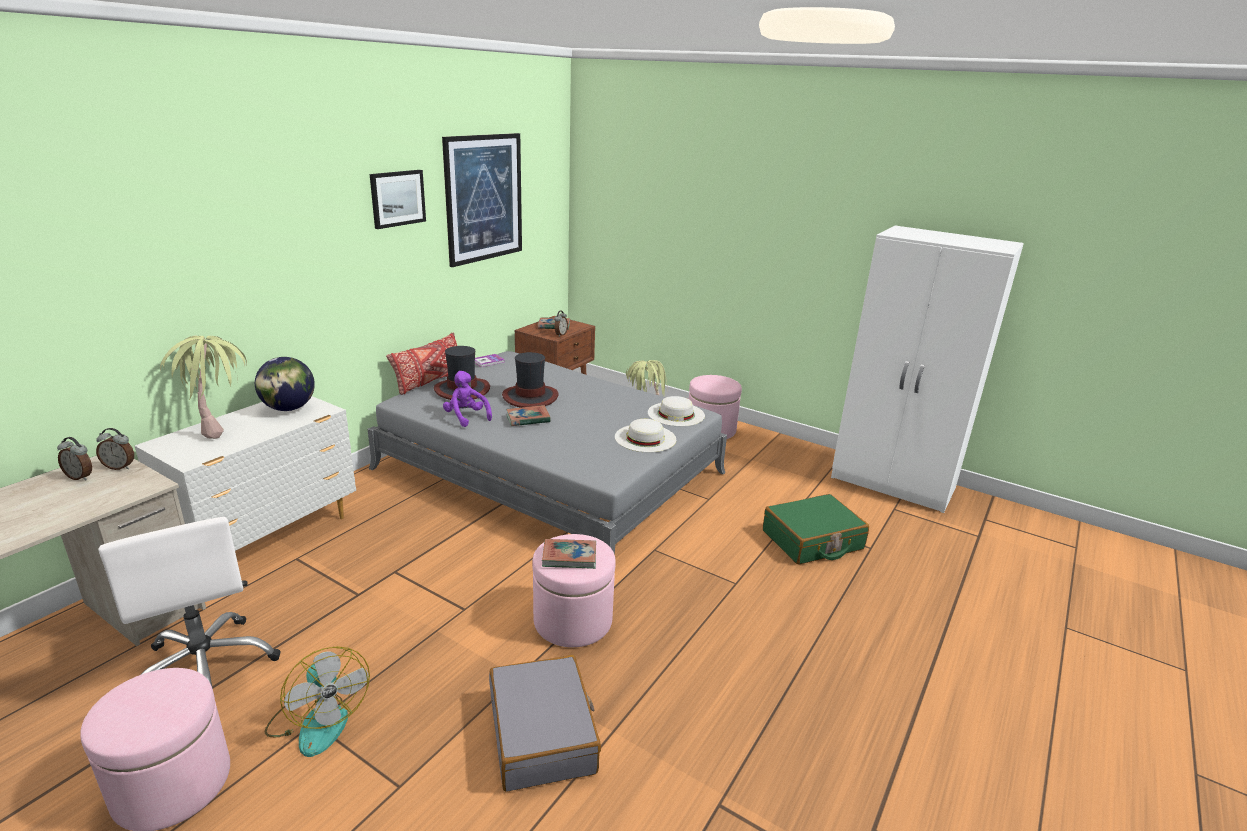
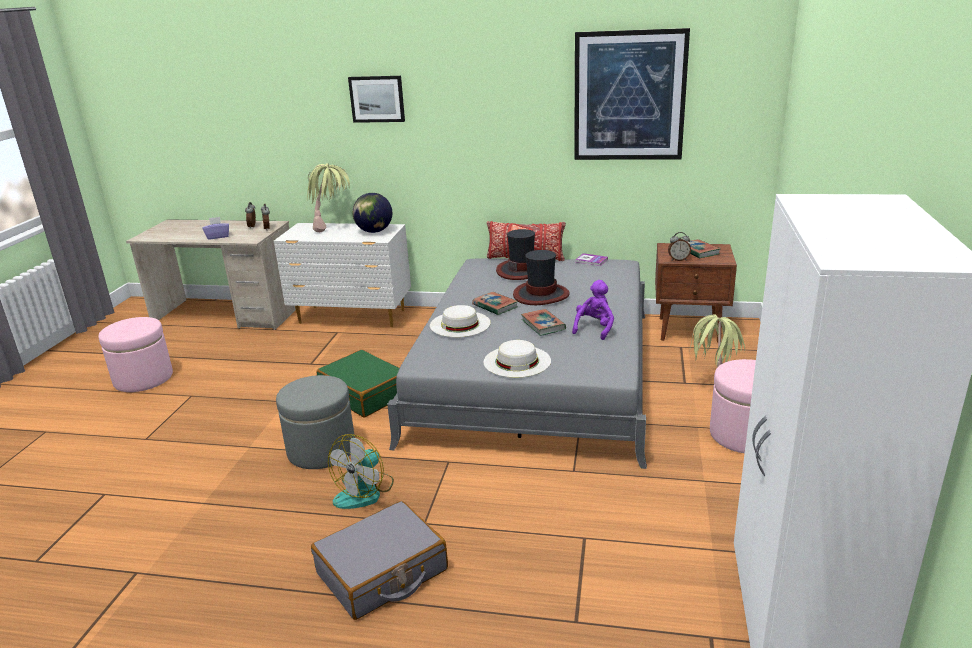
camera: 70 degrees right, 0 degrees up
(65, 511) = (218, 236): none -> purple tissue box
(206, 667) = (227, 351): white office chair -> none
(318, 720) = (193, 396): fan -> fan (365, 492)
(397, 198) = (516, 87): picture -> picture (377, 99)
(466, 417) = (475, 287): purple plush toy -> purple plush toy (594, 328)
(543, 734) = (195, 474): grey suitcase -> grey suitcase (382, 572)
(569, 557) = (306, 388): book -> book (543, 325)
(573, 620) = (321, 450): pink ottoman -> grey ottoman
(676, 414) = (594, 363): white hat -> white hat (460, 324)
(812, 540) = (550, 565): green suitcase -> green suitcase (364, 394)

